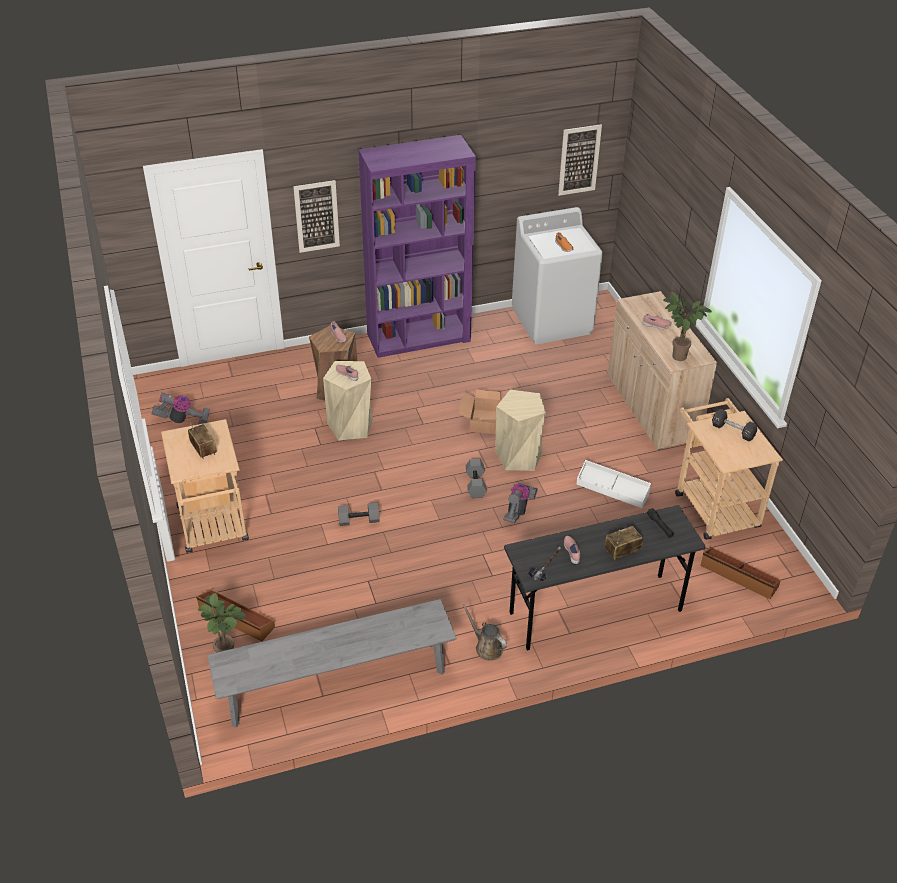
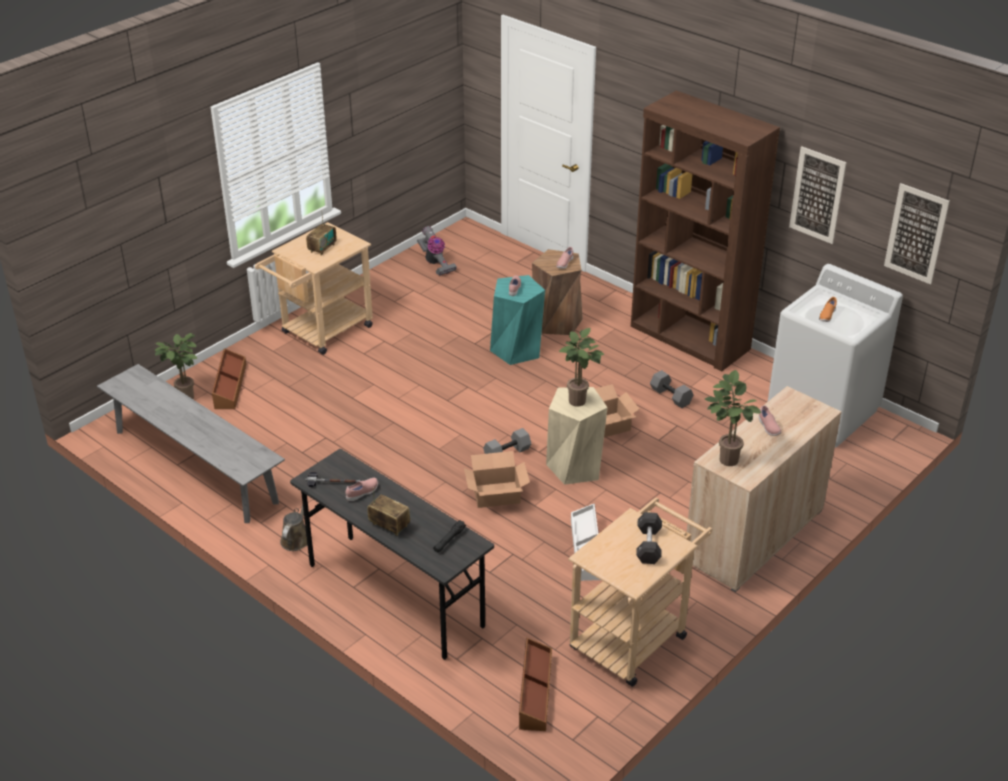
camera: 60 degrees right, 5 degrees down
(316, 216) = (631, 145): picture -> picture (817, 195)
(351, 426) = (516, 349): beige stool -> turquoise stool
(359, 520) = (397, 403): grey dumbbell -> grey dumbbell (671, 396)
(419, 337) = (689, 338): purple bookcase -> brown bookcase
(518, 510) = (496, 494): vacuum cleaner -> cardboard box
(524, 404) = (578, 403): none -> potted plant

